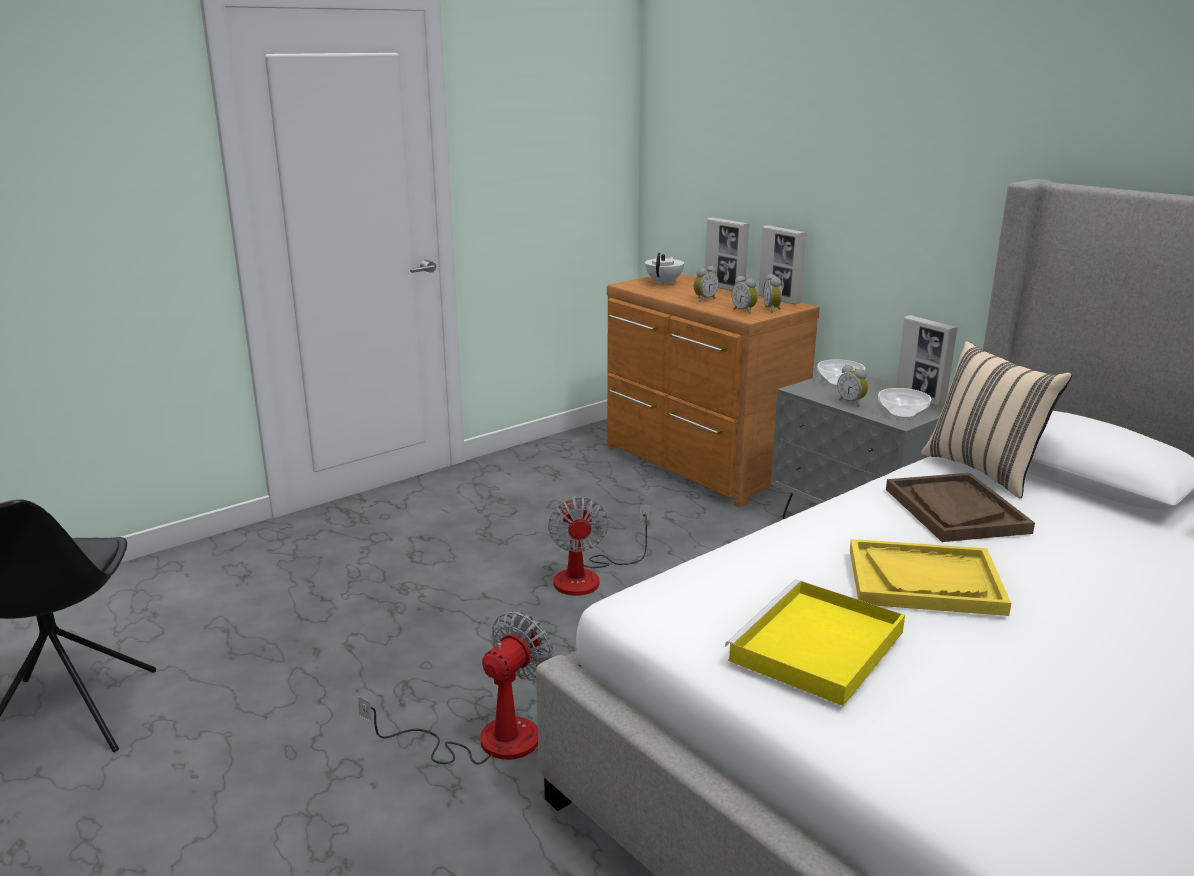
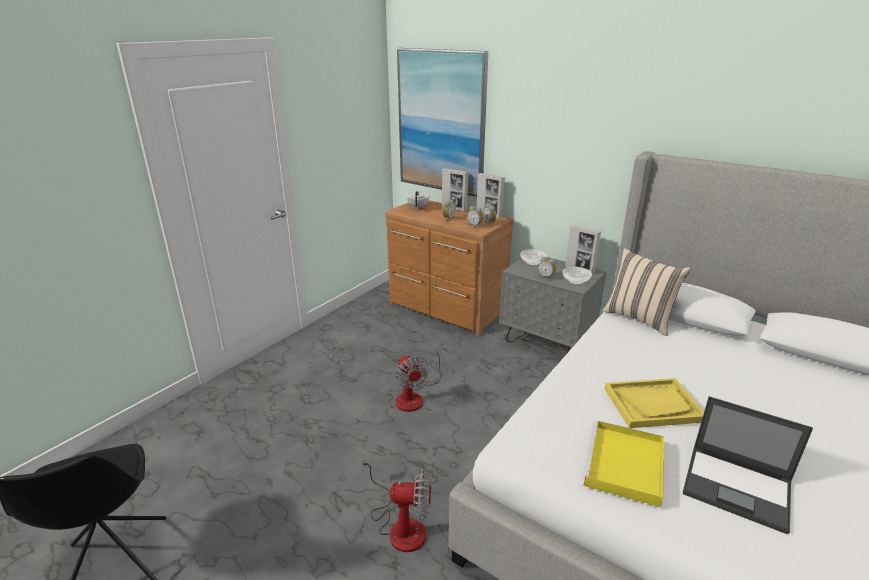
camera: 15 degrees left, 5 degrees up
(486, 740) = (400, 526): fan -> fan turned 75 degrees clockwise
(714, 141) = (441, 122): none -> picture
(955, 510) = (640, 349): brown tray -> none
(1010, 709) = (738, 488): none -> laptop

